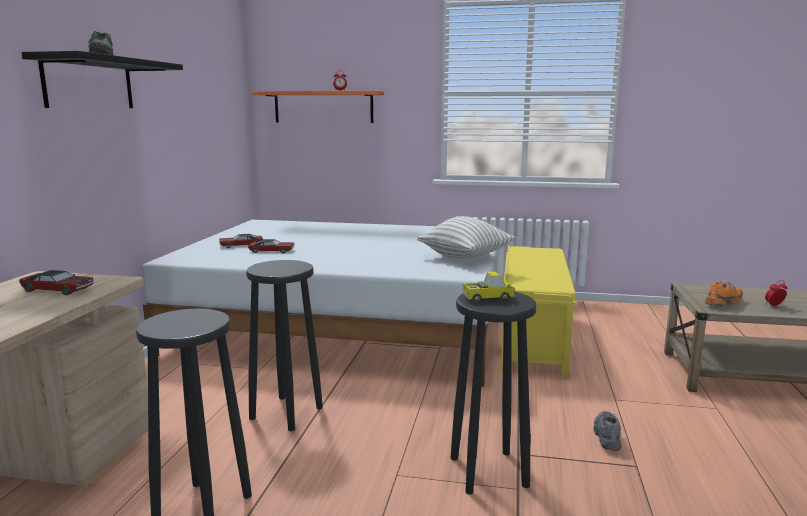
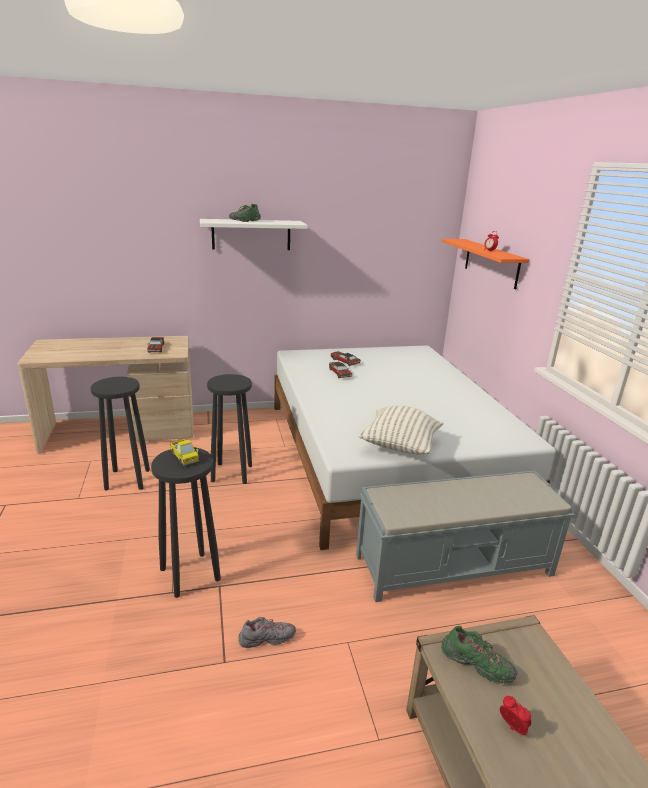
camera: 65 degrees right, 10 degrees up
(89, 83) = (251, 234): black shelf -> white shelf
(532, 338) = (455, 565): yellow bench -> grey bench
(722, 303) = (476, 664): orange shoe -> green shoe

